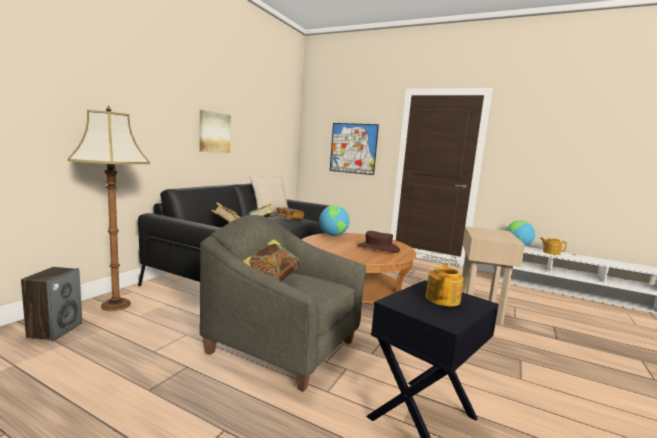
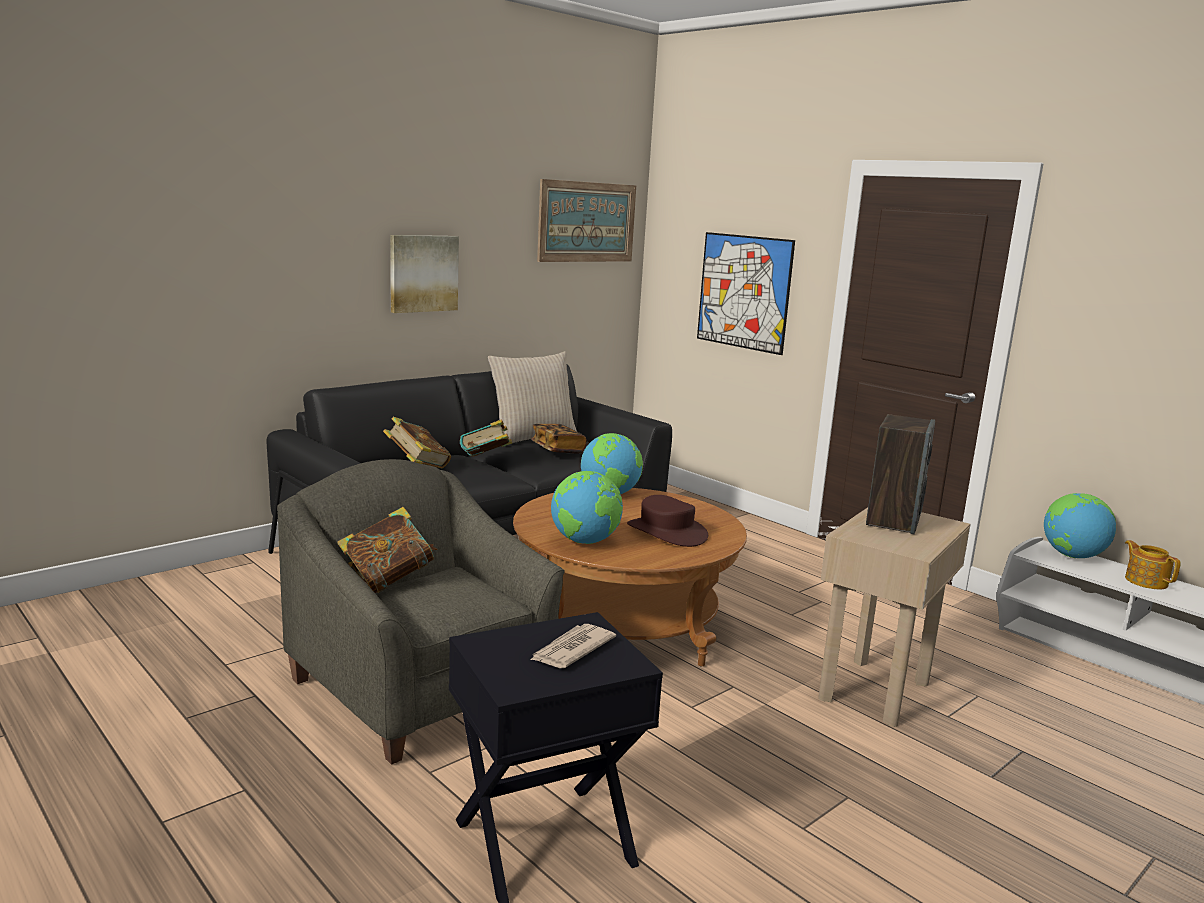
camera: 20 degrees right, 5 degrees up
(55, 330) = (118, 611): speaker -> speaker (892, 520)
(115, 305) = (216, 583): floor lamp -> none
(280, 116) = (587, 222): none -> picture
(349, 255) = (585, 541): none -> globe
(443, 299) = (571, 650): teapot -> newspaper

